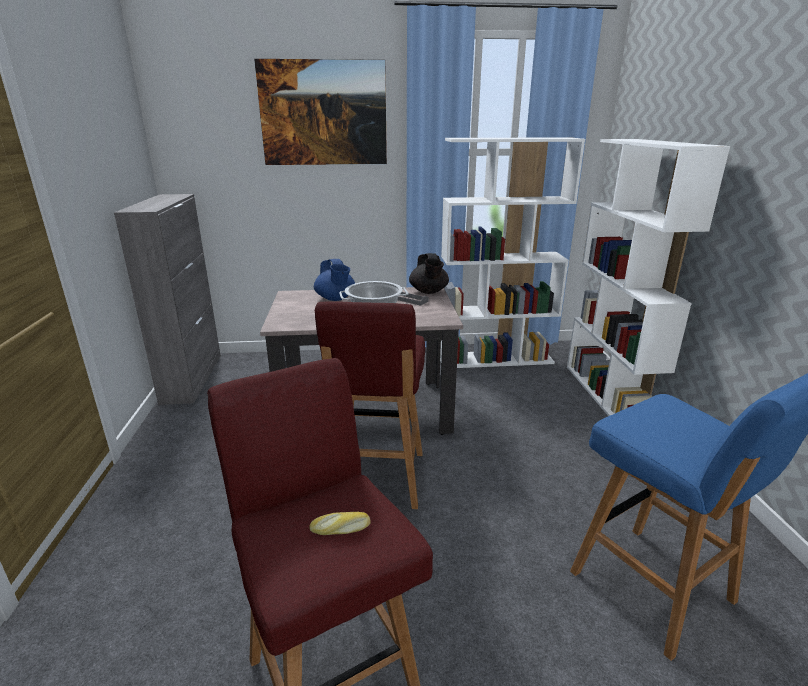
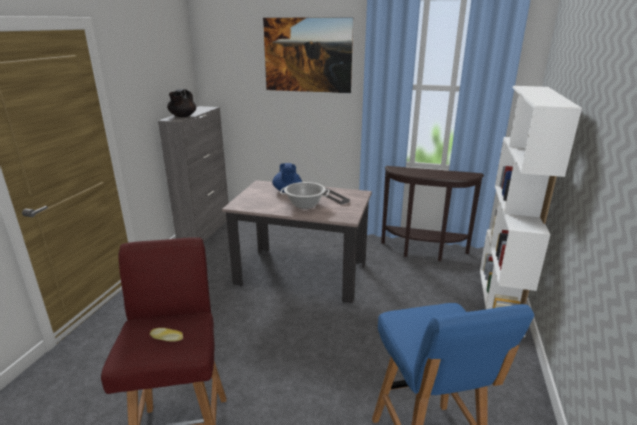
camera: 20 degrees right, 0 degrees up
(377, 479) = (280, 323): red stool -> none
(428, 292) = (356, 194): black teapot -> black teapot (182, 116)
(495, 359) = (423, 252): white bookcase -> brown console table

